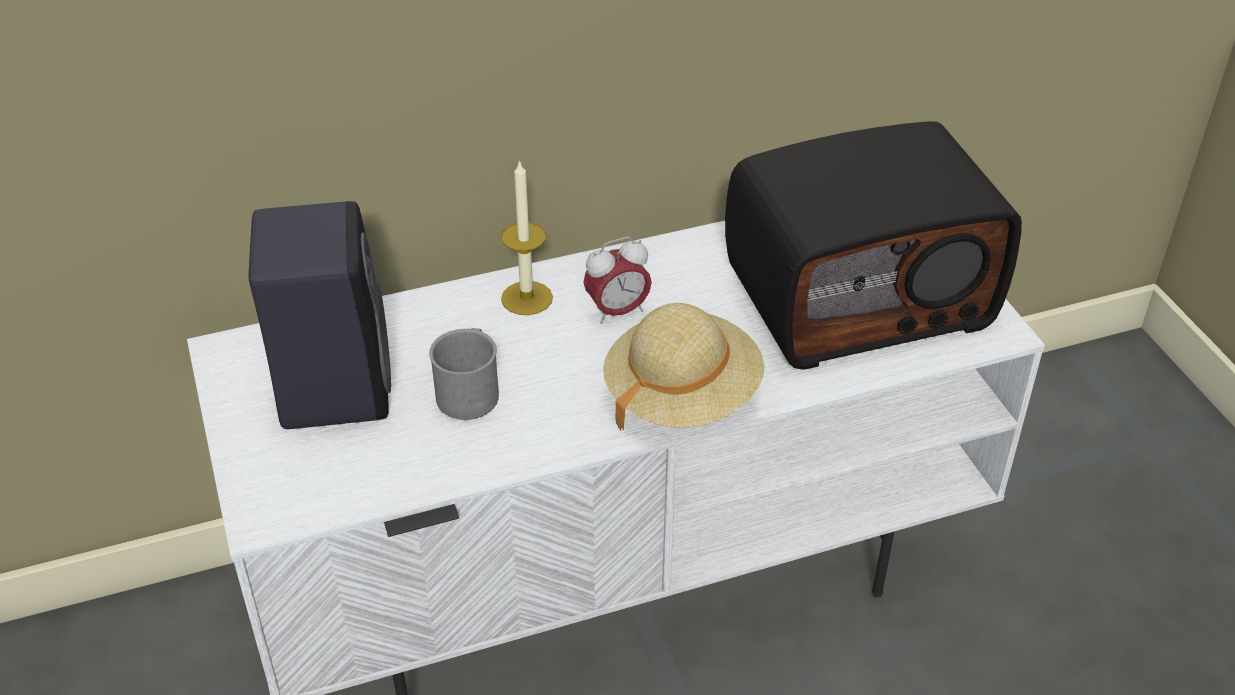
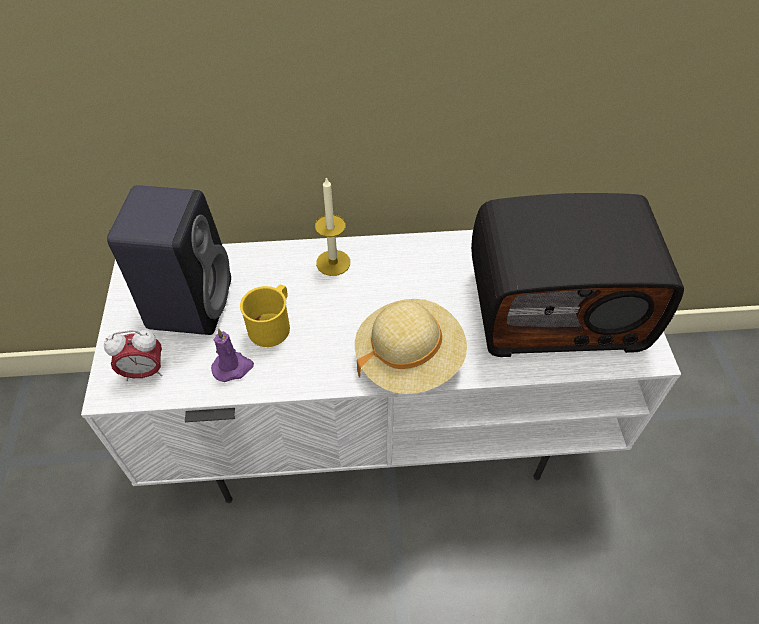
camera: 15 degrees right, 10 degrees up
(434, 453) = (233, 367): none -> purple candle
(470, 390) = (272, 324): grey mug -> yellow mug
(617, 311) = (388, 284): alarm clock -> alarm clock (144, 372)

